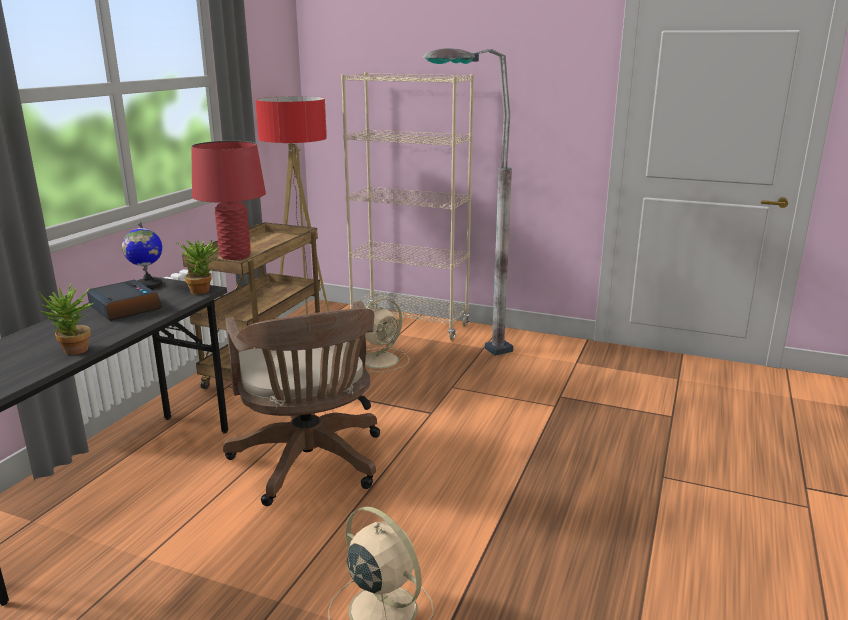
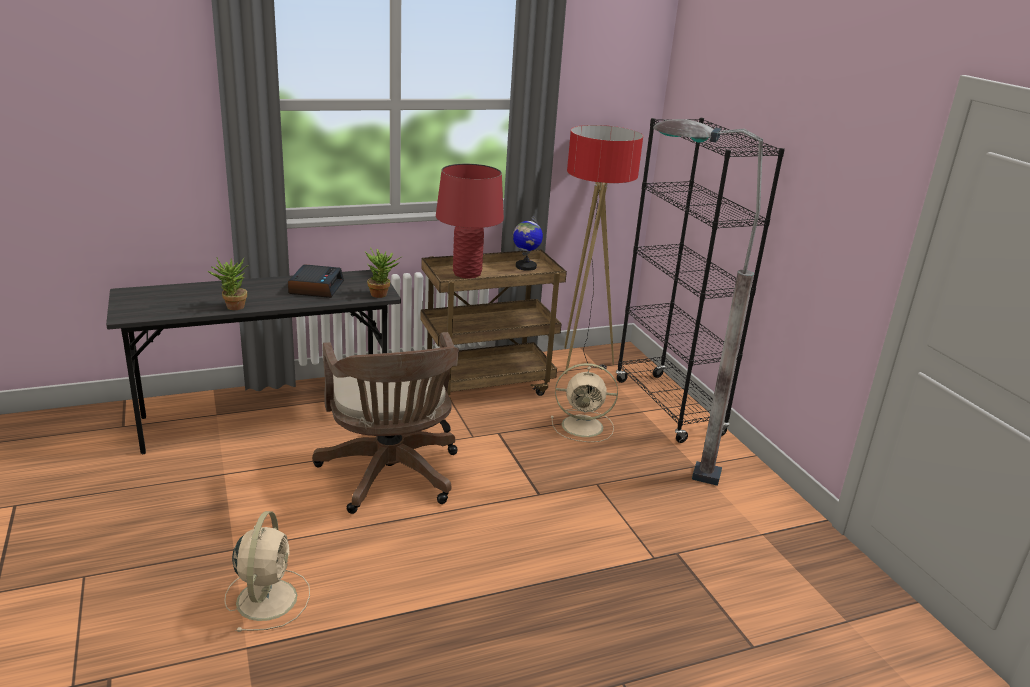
camera: 45 degrees right, 5 degrees up
(148, 285) = (363, 275): globe -> globe (525, 266)
(310, 465) = (391, 477): brown office chair -> brown office chair turned 45 degrees counterclockwise
(410, 325) = (668, 407): beige bookcase -> black bookcase

